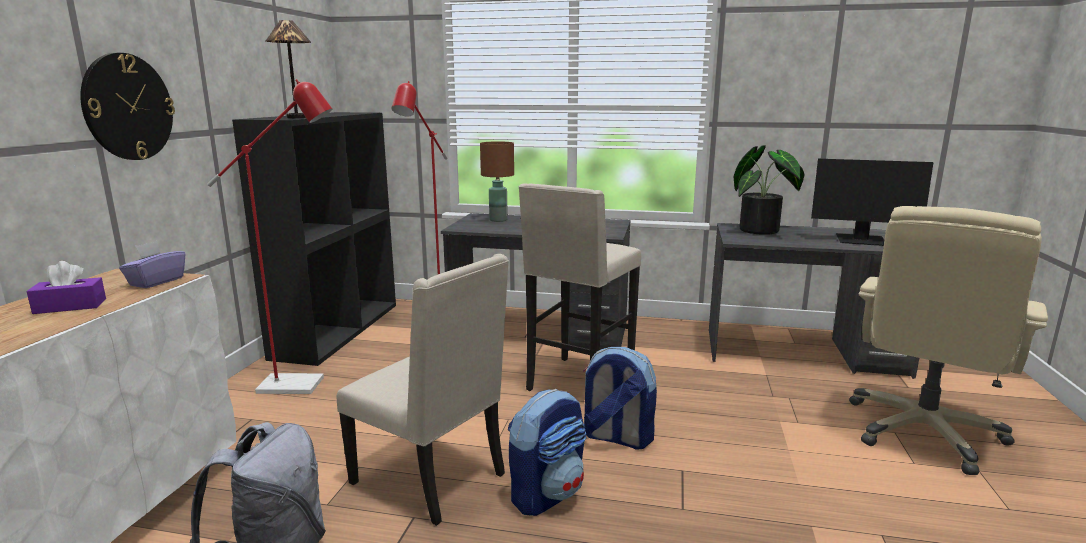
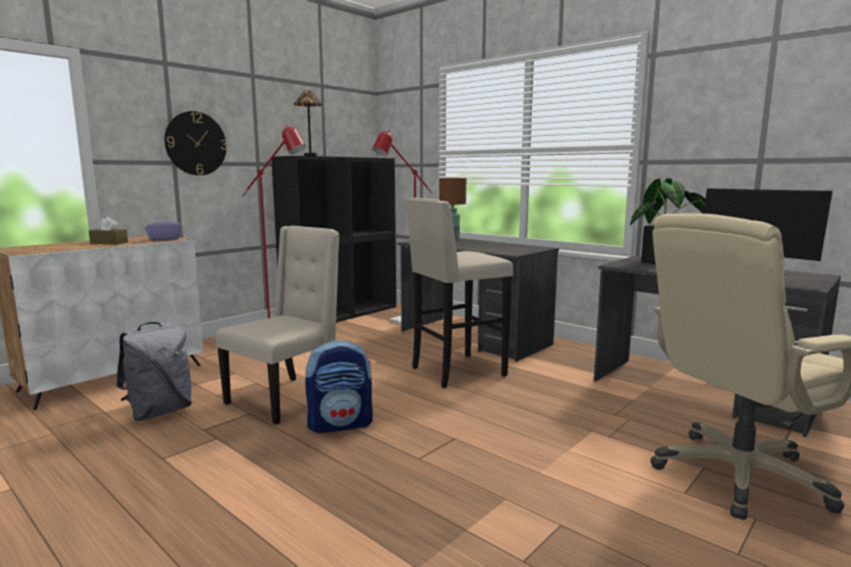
camera: 30 degrees right, 5 degrees down
(70, 306) = (109, 243): purple tissue box -> brown tissue box
(432, 479) = (286, 398): beige chair -> beige chair turned 120 degrees counterclockwise
(616, 437) = (435, 408): backpack -> none

